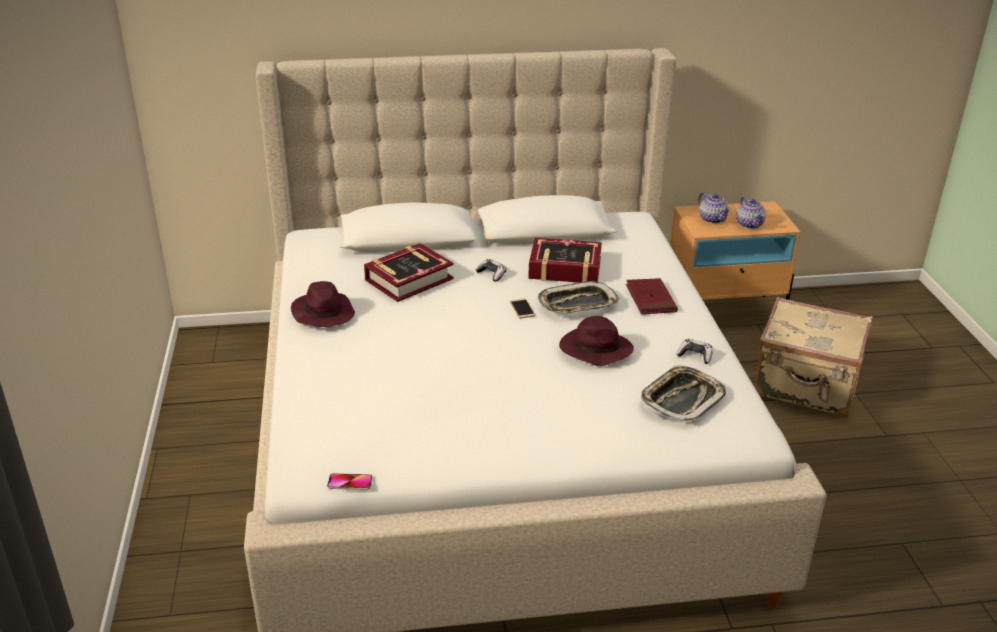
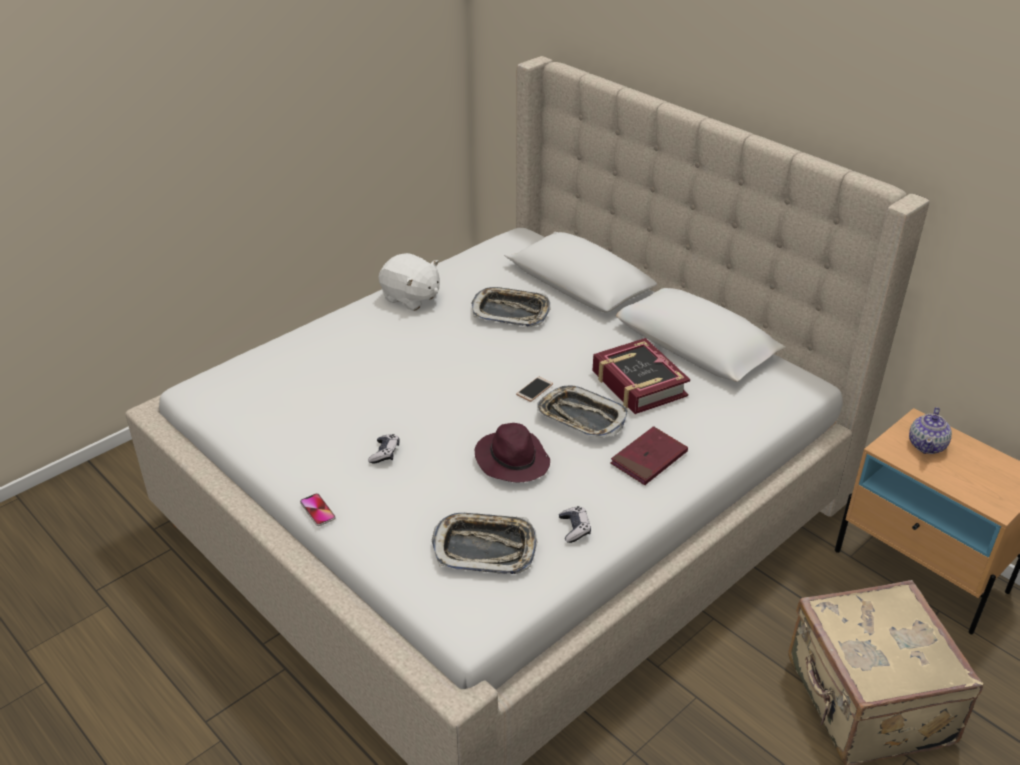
camera: 55 degrees right, 5 degrees up
(323, 313) = (411, 298): purple hat -> white plush toy
(350, 482) = (203, 415): phone -> phone (317, 510)
(408, 279) = (511, 312): book -> tray
(491, 274) = (574, 348): game controller -> game controller (385, 453)
(749, 224) = (959, 477): teapot -> none

